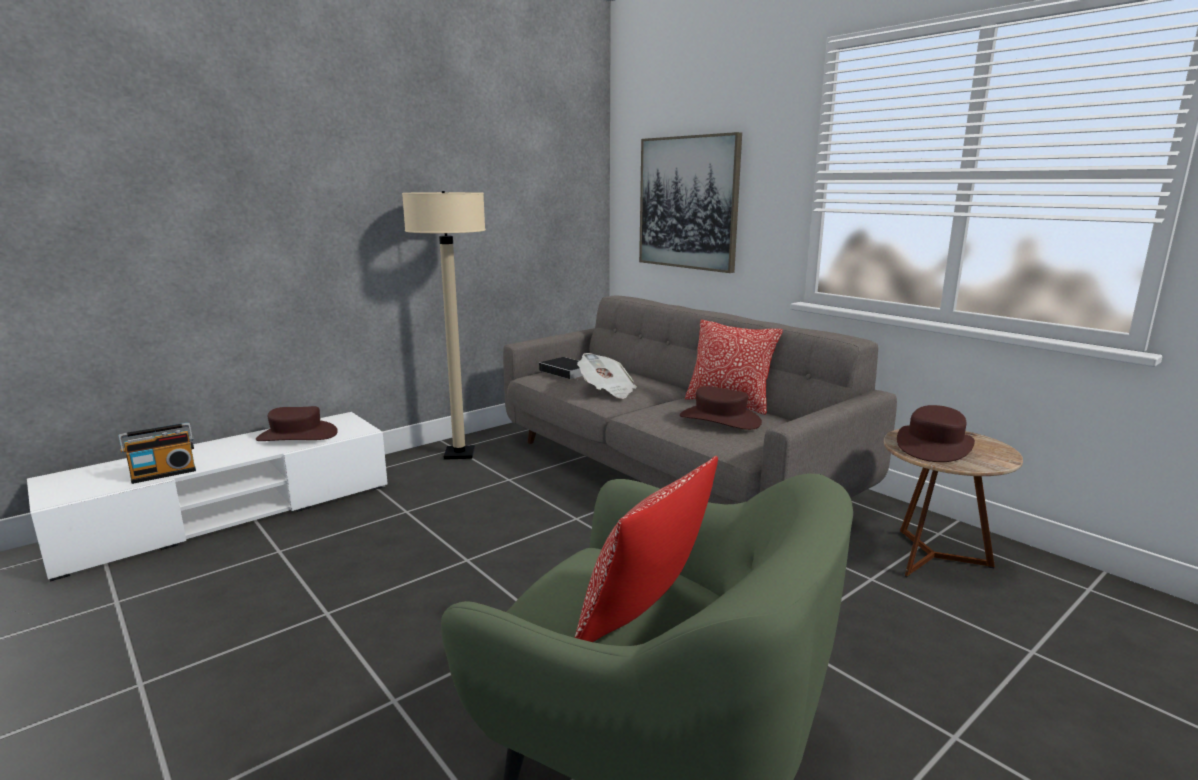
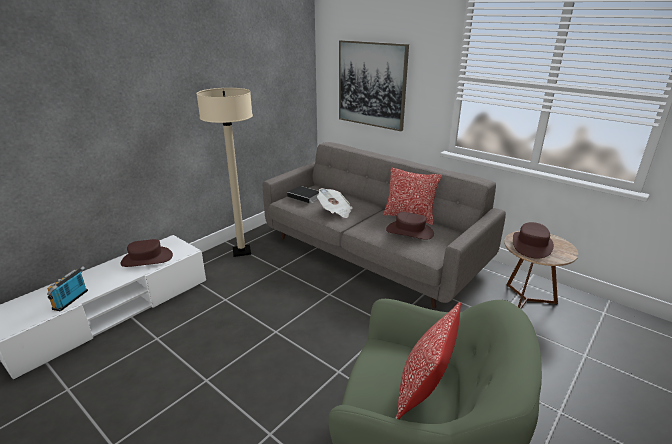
camera: 10 degrees left, 10 degrees up
(163, 473) = (72, 300): radio -> radio turned 150 degrees clockwise

